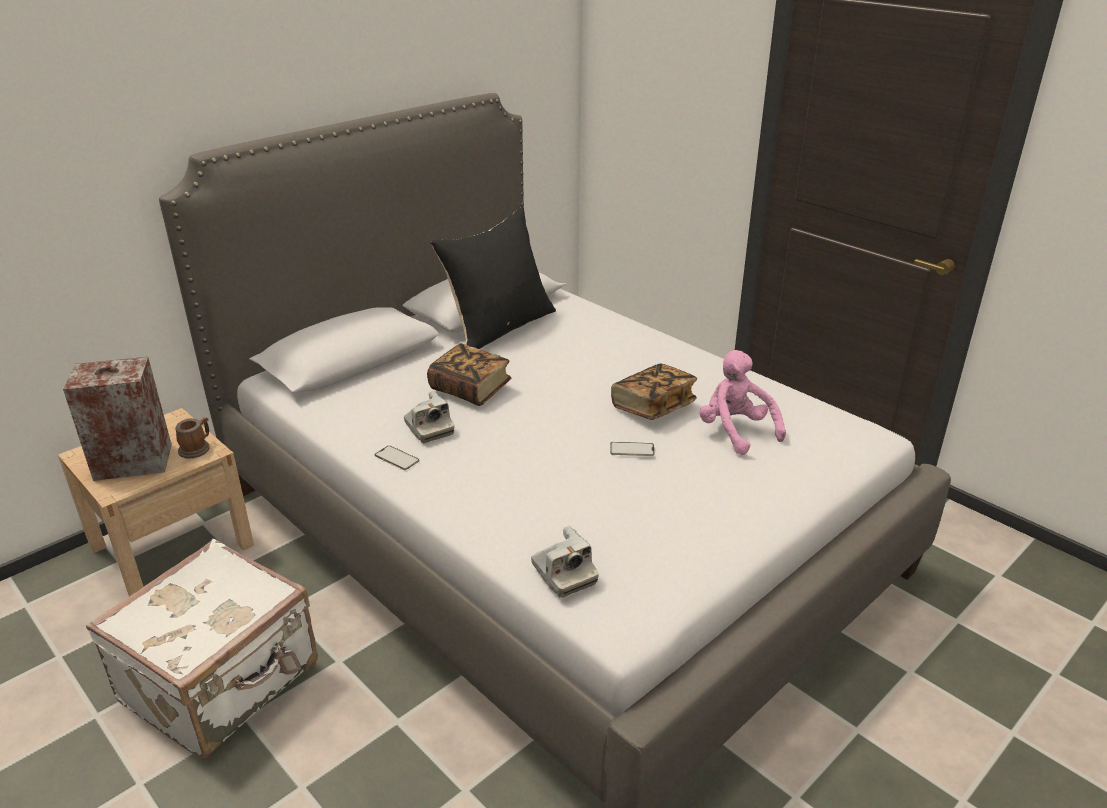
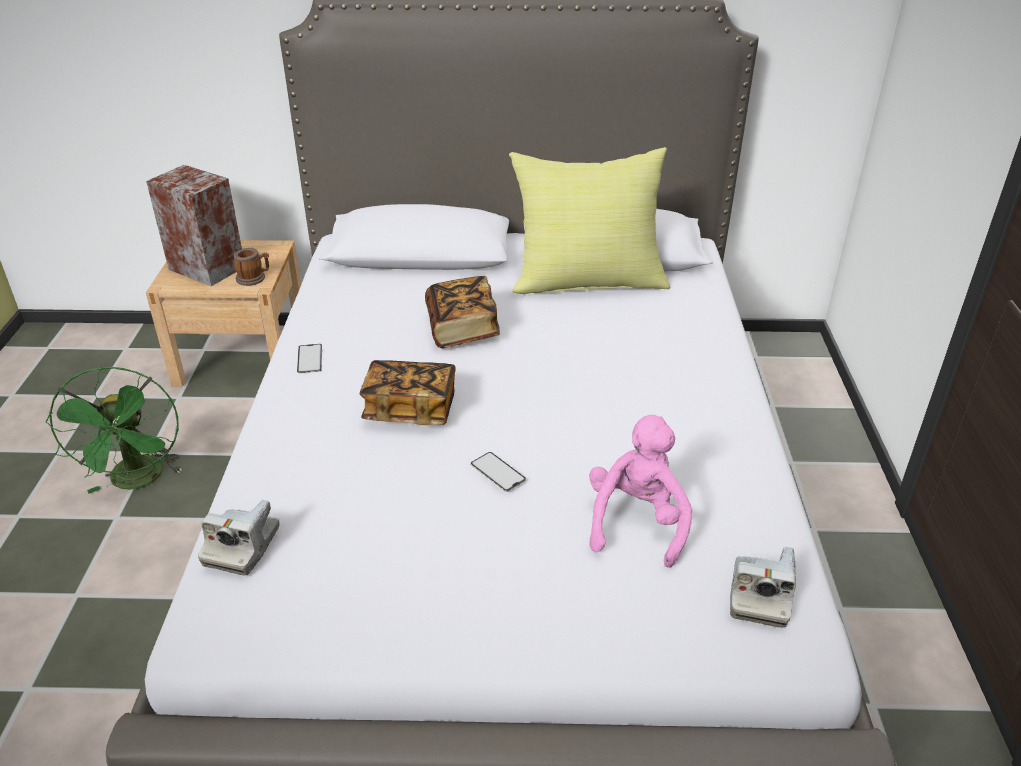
camera: 45 degrees right, 5 degrees up
(223, 683) = (138, 481): white suitcase -> green fan
(429, 428) = (372, 346): camera -> camera (759, 596)
(499, 327) = (588, 281): black pillow -> yellow pillow
(653, 406) = (595, 441): book -> book (410, 409)

